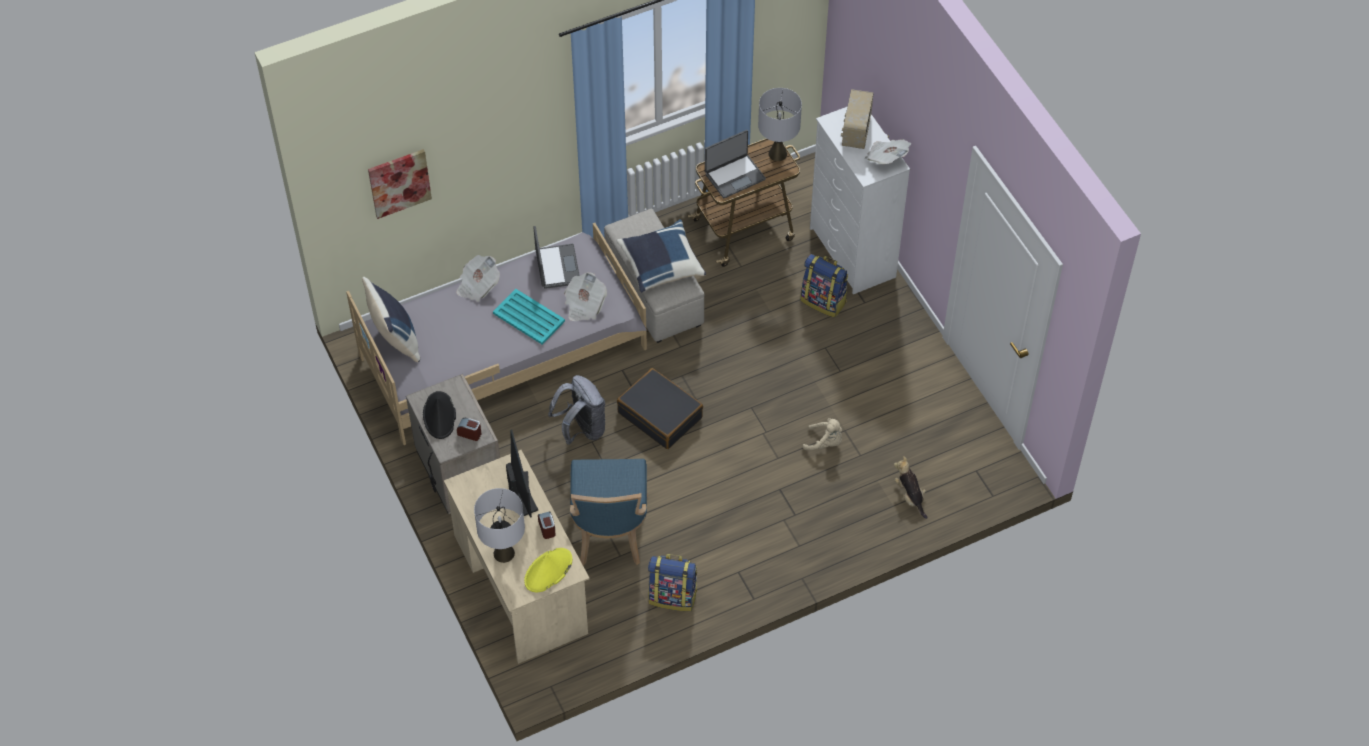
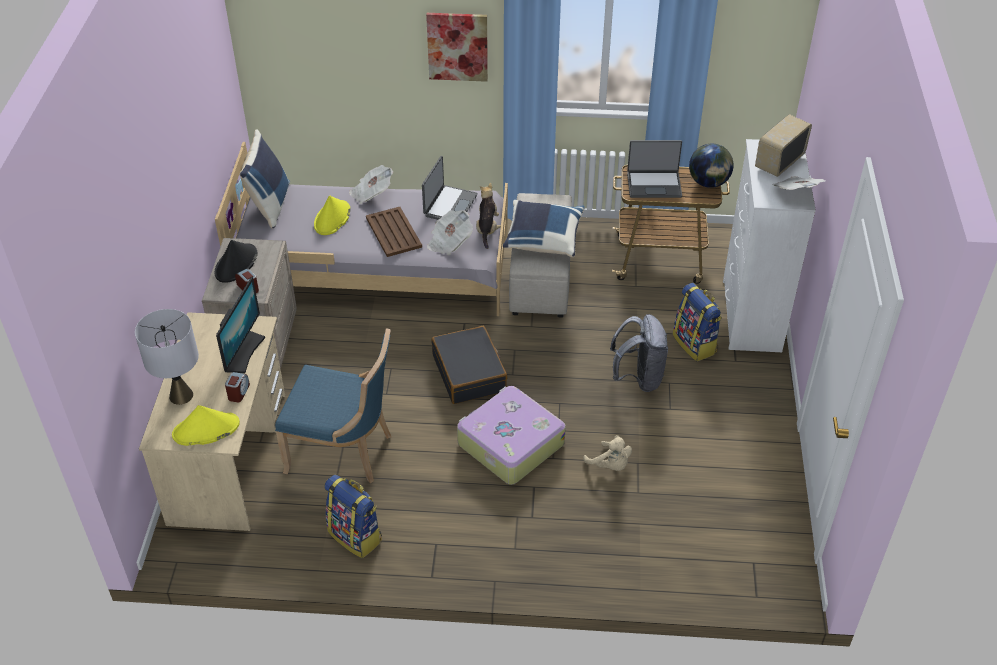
camera: 30 degrees right, 10 degrees down
(399, 182) = (319, 52): picture -> picture (457, 46)
(463, 327) = (332, 218): none -> yellow hat
(528, 317) = (393, 232): turquoise tray -> brown tray
(581, 429) = (390, 354): grey backpack -> grey backpack (638, 378)
(610, 533) = (344, 451): blue chair -> blue chair turned 105 degrees counterclockwise
(736, 462) = (509, 443): none -> suitcase
(778, 154) = (708, 183): grey table lamp -> globe
(910, 496) = (664, 555): plush toy -> plush toy (487, 229)

